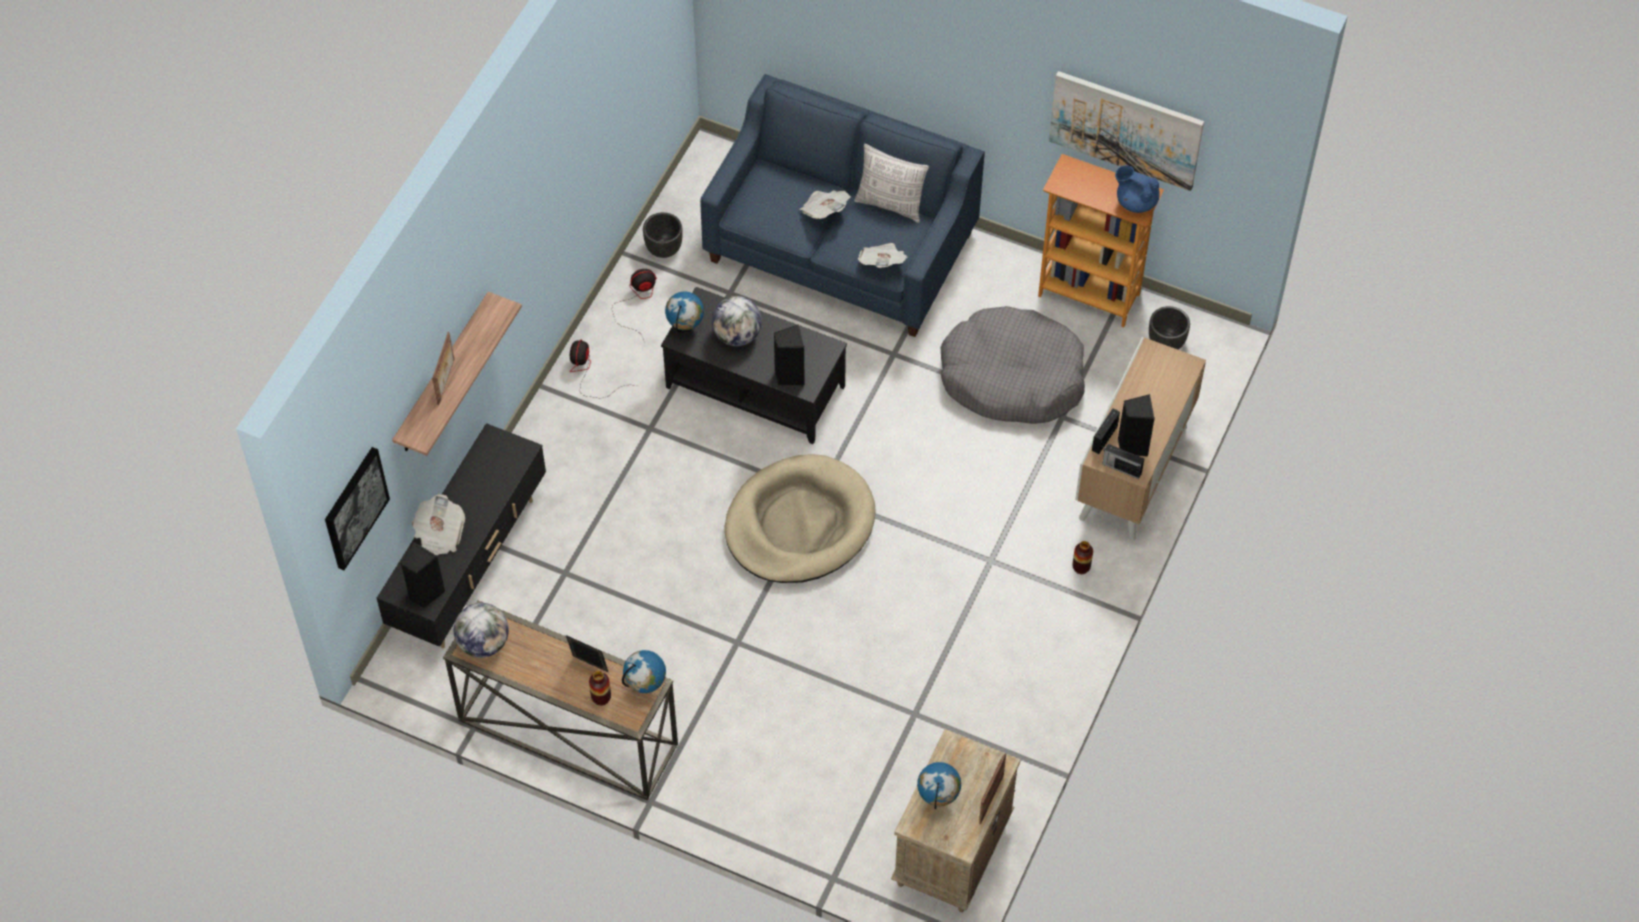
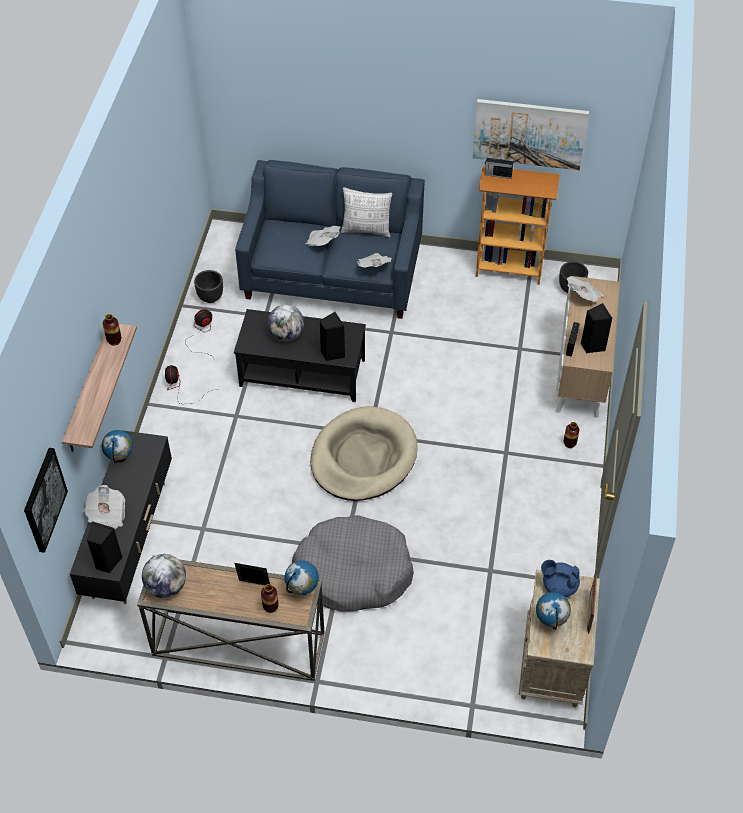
camera: 15 degrees left, 5 degrees down
(446, 381) = (94, 391): picture frame -> none
(489, 318) = (114, 340): none -> vase
(685, 327) = (248, 337): globe -> globe (120, 458)
(1012, 377) = (477, 330): grey dog bed -> grey dog bed (353, 572)
(1121, 468) = (590, 362): radio -> radio (497, 174)
(1135, 202) = (544, 185): blue teapot -> blue teapot (559, 586)
(1148, 371) = (584, 296): none -> newspaper

